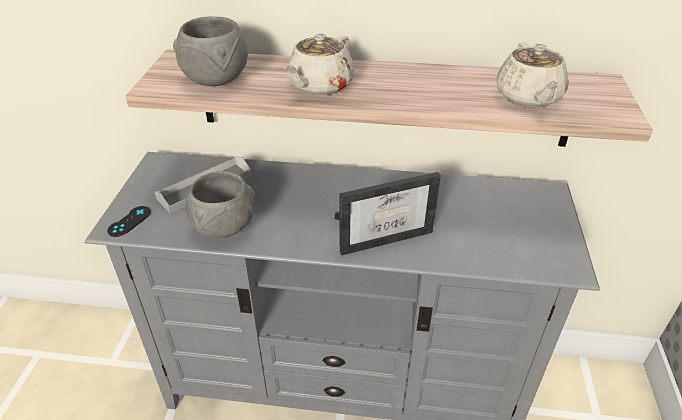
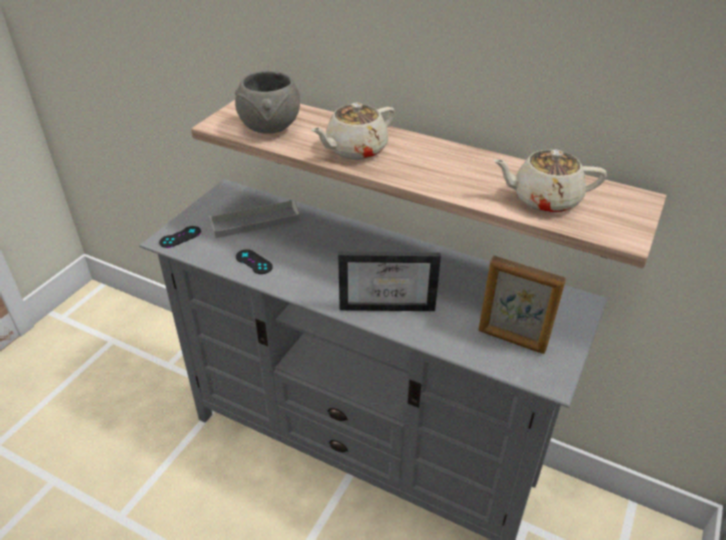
camera: 20 degrees right, 0 degrees up
(225, 228) = (254, 262): grey bowl -> black game controller
(515, 241) = (511, 340): none -> picture frame
(528, 97) = (544, 199): beige teapot -> beige teapot turned 75 degrees clockwise

